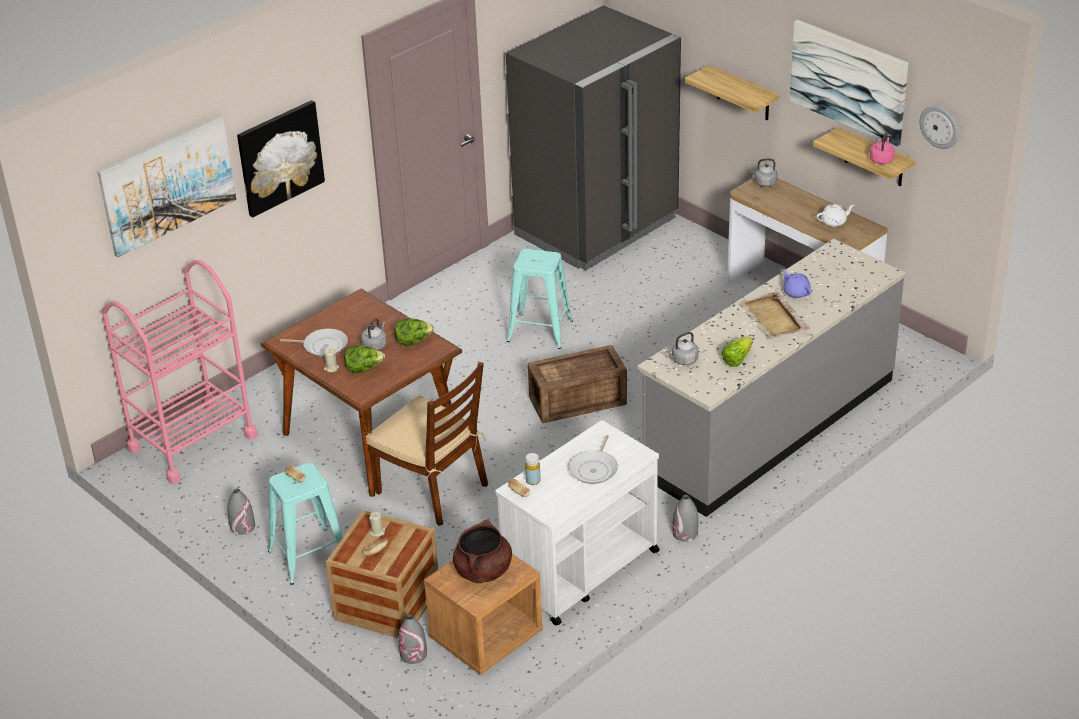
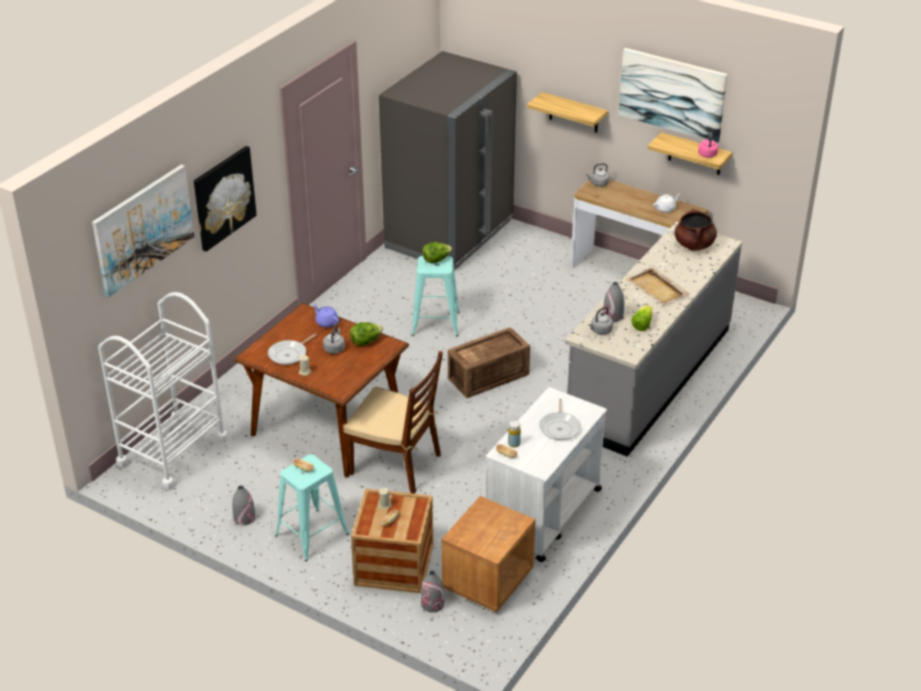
camera: 15 degrees left, 0 degrees up
(192, 442) = (173, 452): pink cart -> white cart
(322, 346) = (289, 354): frying pan -> frying pan turned 135 degrees clockwise
(364, 369) = (333, 369): lettuce -> lettuce (436, 260)
(483, 571) = (488, 525): brown cooking pot -> brown cooking pot (694, 245)
(685, 533) = (616, 472): grey vase -> grey vase (613, 316)
(796, 292) = (665, 266): purple teapot -> purple teapot (326, 322)
(939, 126) = (755, 123): wall clock -> none

